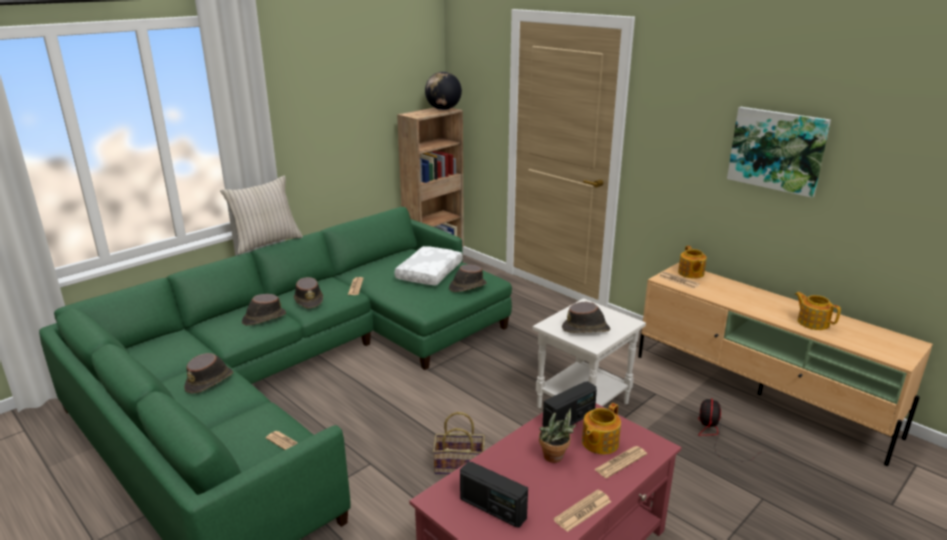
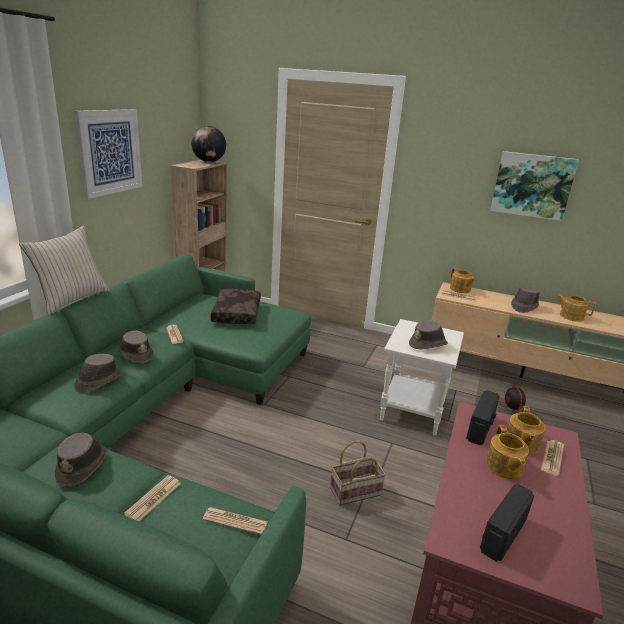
camera: 25 degrees left, 0 degrees up
(327, 104) = (110, 152): none -> picture
(428, 273) = (236, 313): white pillow -> brown pillow
(467, 286) = (280, 321): brown hat -> brown hat (523, 306)
(492, 508) = (502, 535): radio -> radio turned 120 degrees clockwise
(556, 458) = (503, 467): potted plant -> teapot
(582, 511) = (570, 513): newspaper -> newspaper (153, 498)

